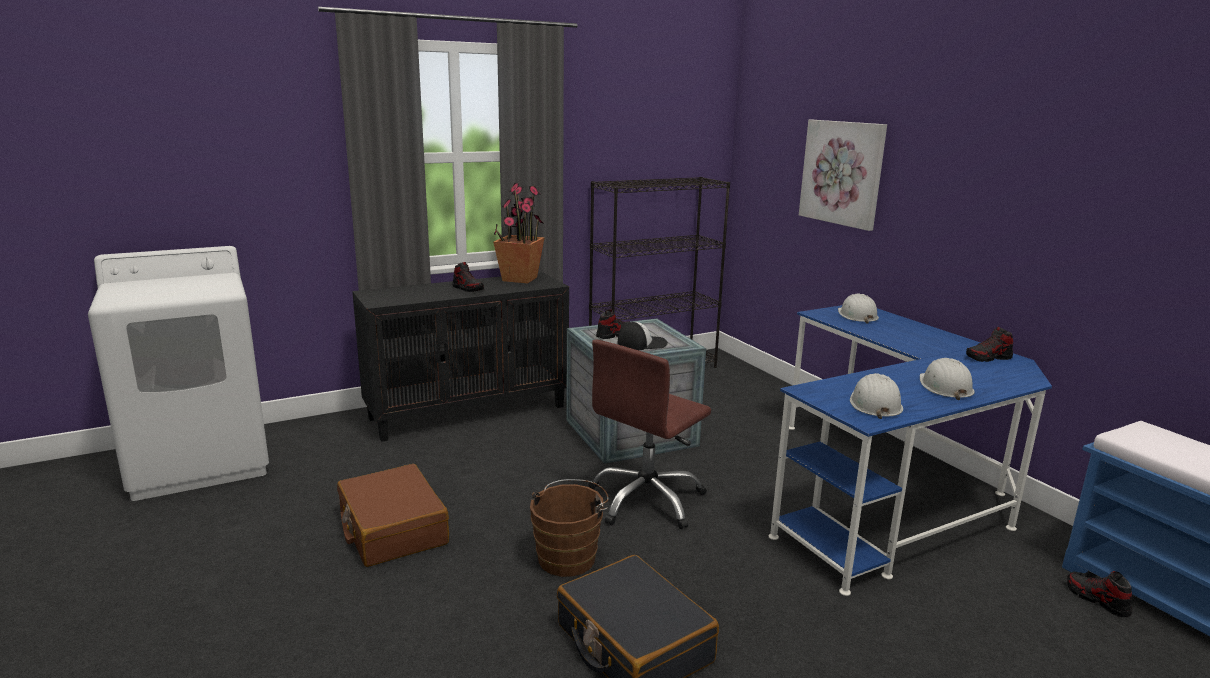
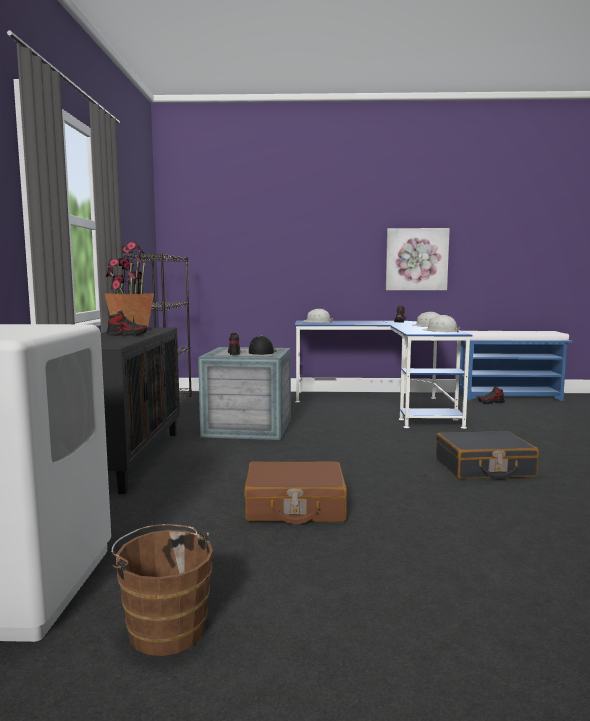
camera: 60 degrees left, 10 degrees down
(569, 556) = (386, 466): brown bucket -> brown bucket (165, 627)
(647, 500) = (340, 440): brown office chair -> none
(842, 173) = (268, 245): picture -> picture (416, 259)

